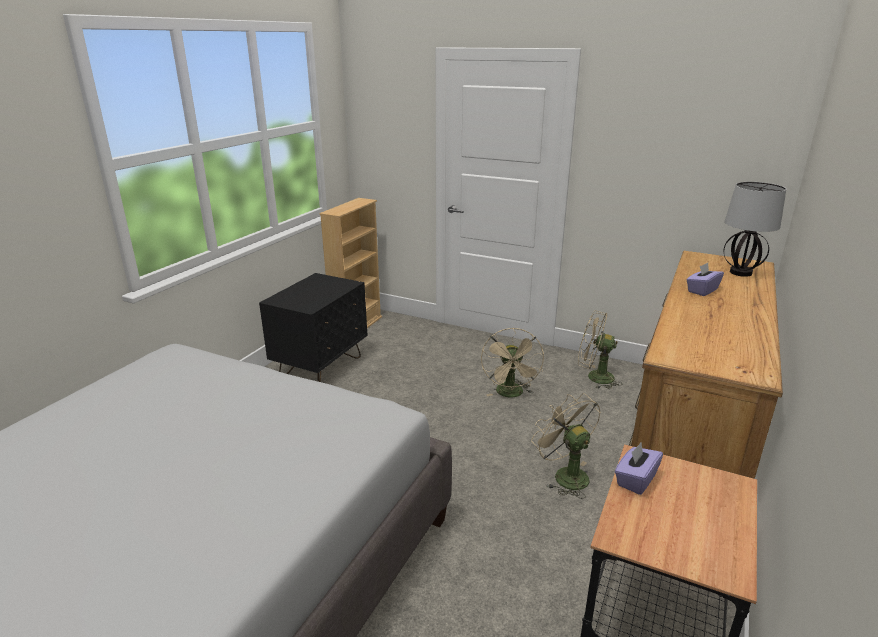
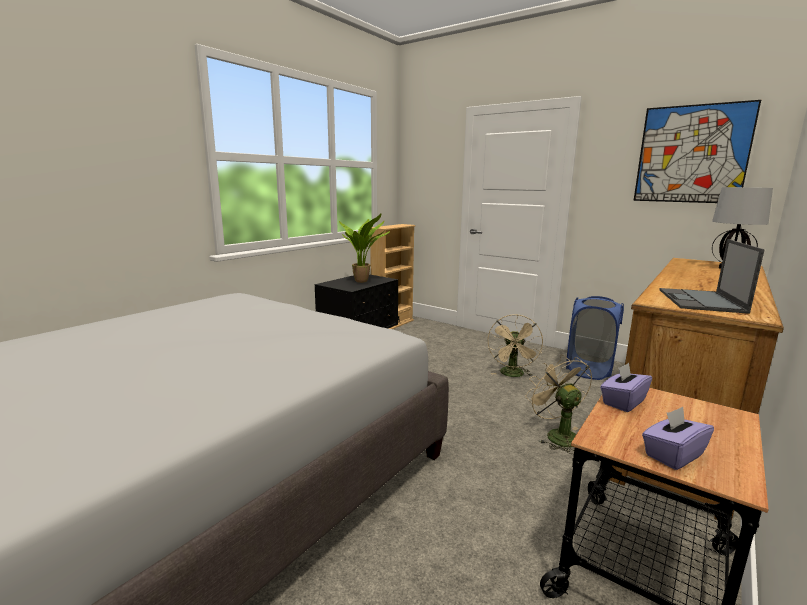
camera: 10 degrees right, 10 degrees down
(321, 290) = (363, 281): none -> potted plant
(594, 377) = (589, 370): beige fan -> blue laundry basket
(702, 290) = (691, 274): purple tissue box -> purple tissue box (672, 455)
(705, 132) = (692, 154): none -> picture
(710, 350) = (701, 301): none -> laptop

